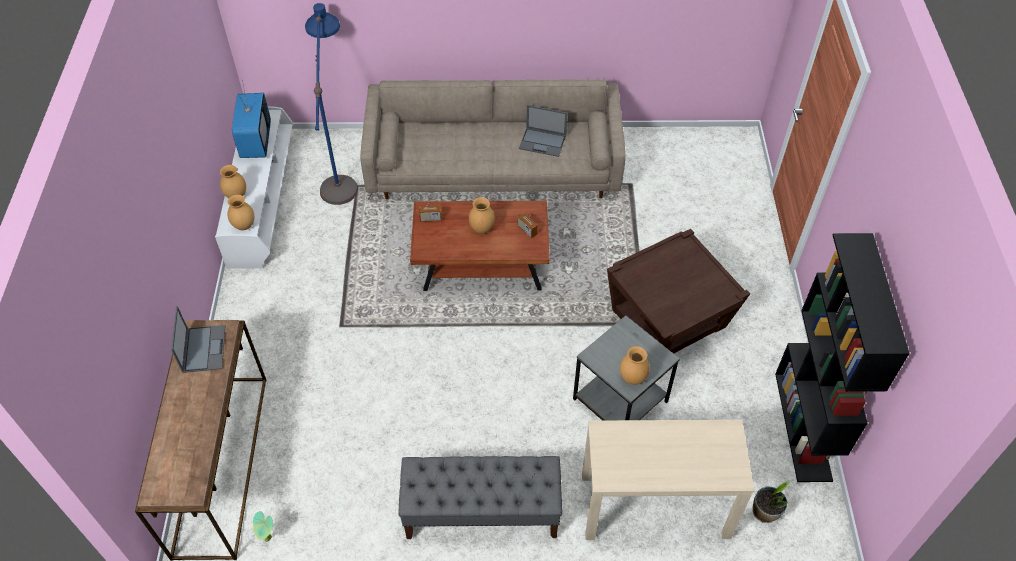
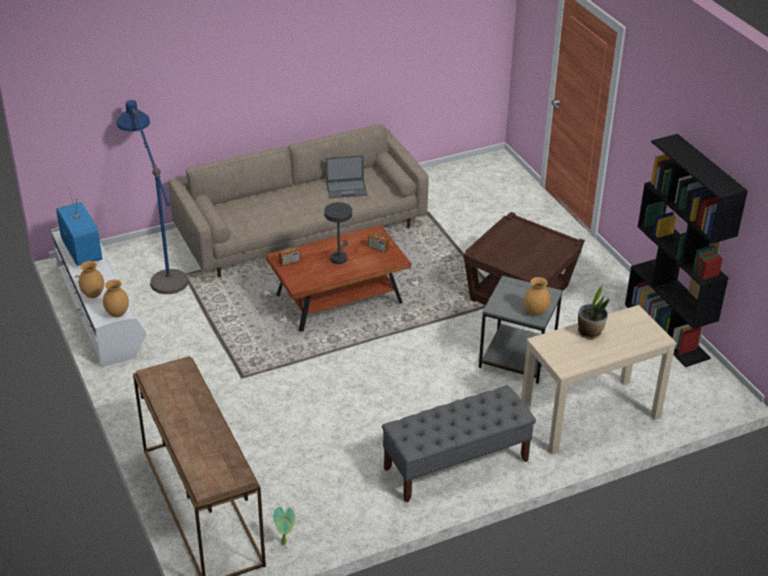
camera: 25 degrees left, 15 degrees down
(203, 348) = (172, 383): laptop -> none
(482, 228) = (339, 257): brown vase -> grey table lamp
(765, 512) = (674, 393): potted plant -> potted plant (590, 332)

